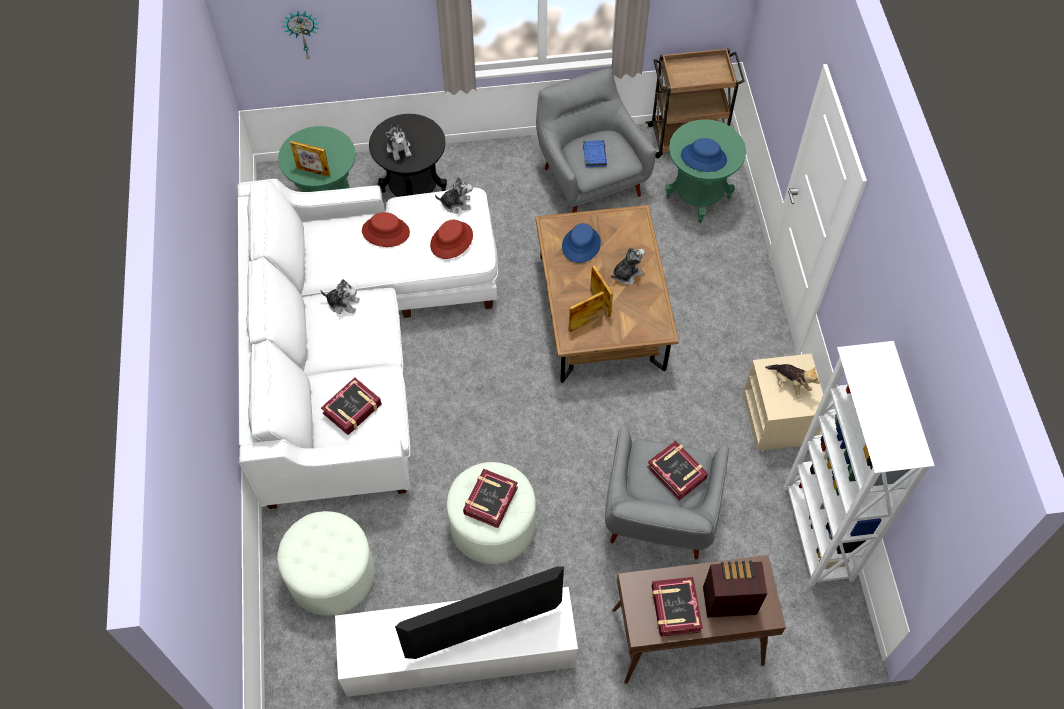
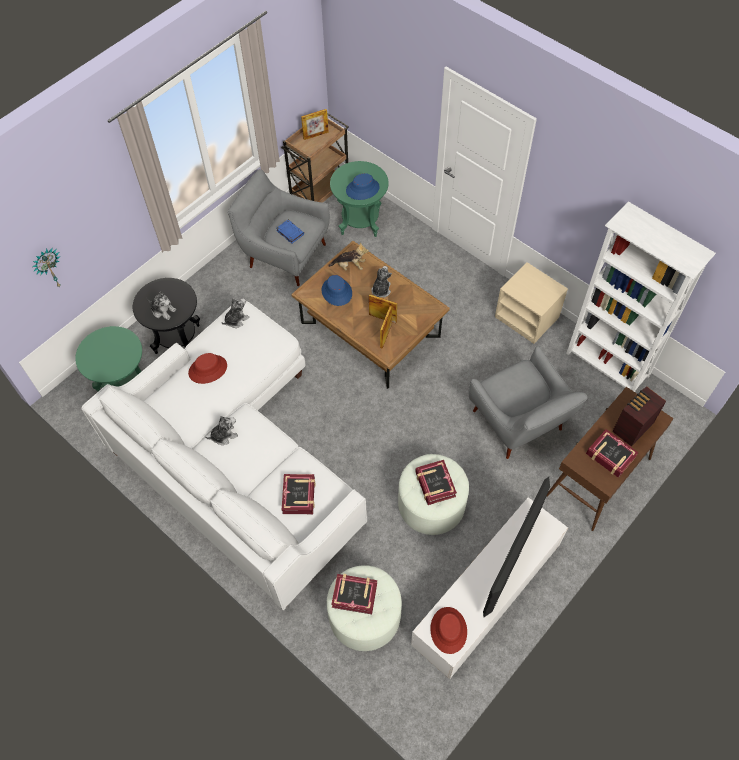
camera: 40 degrees left, 0 degrees up
(313, 171) = (117, 365): picture frame -> picture frame (316, 135)
(451, 240) = (257, 344): red hat -> red hat (448, 630)
(677, 472) = (522, 383): book -> book (354, 595)
(789, 384) = (532, 287): plush toy -> plush toy (349, 266)

